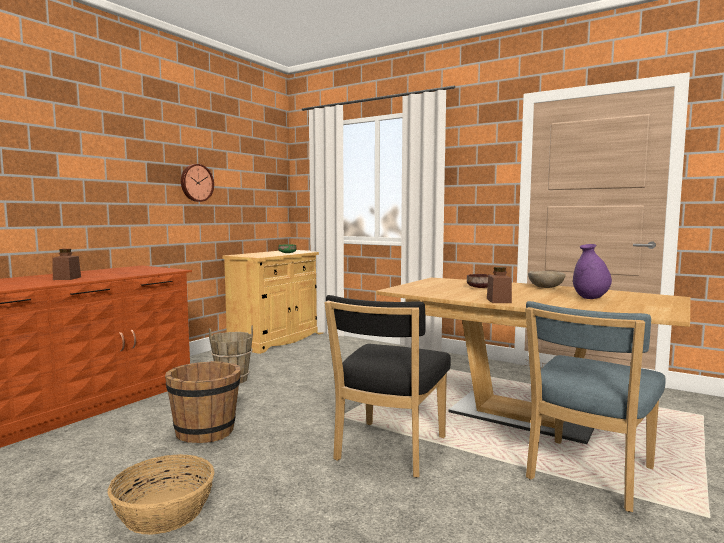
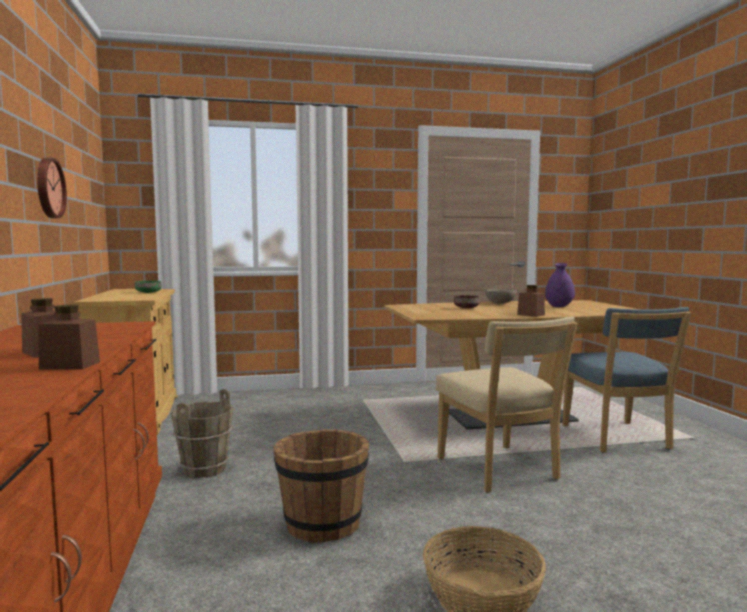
camera: 45 degrees left, 0 degrees up
(37, 284) = (70, 365): none -> brown jar
(388, 451) = (500, 471): black chair -> beige chair

